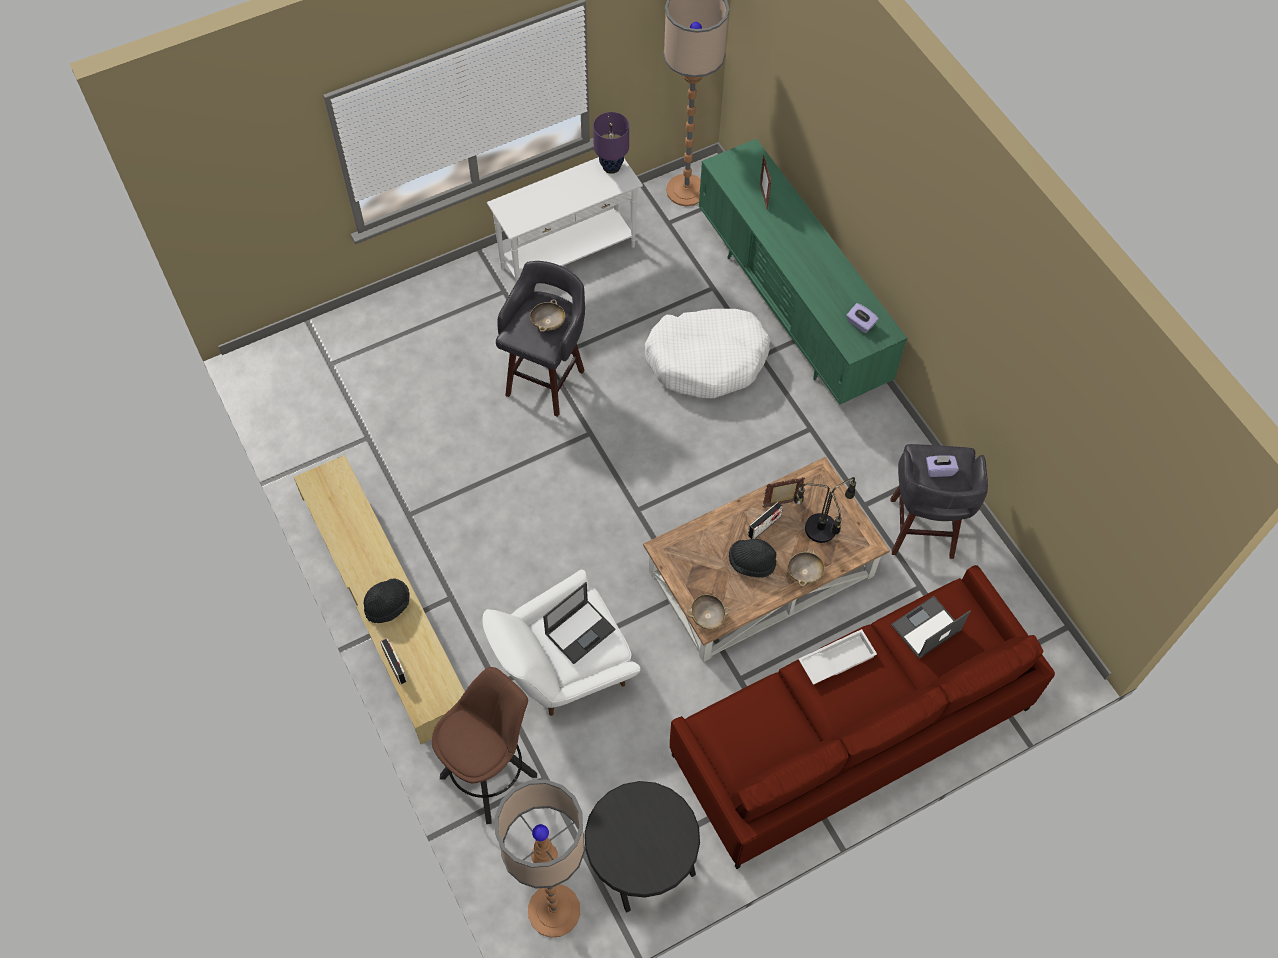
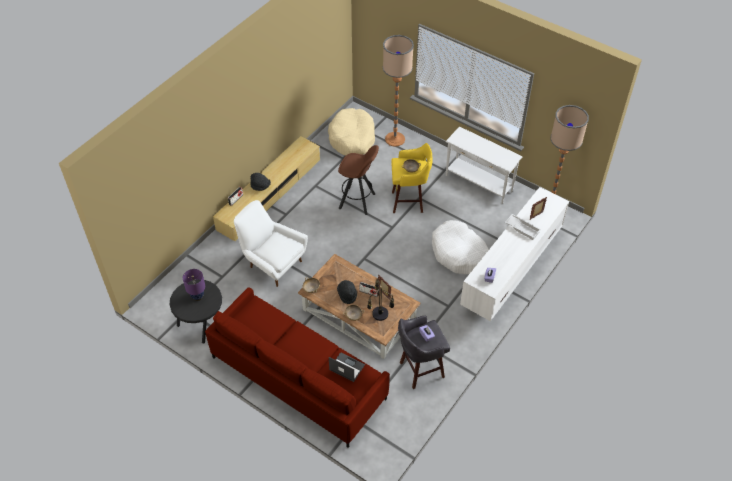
camera: 65 degrees right, 10 degrees down
(325, 399) = (352, 138): none -> beige dog bed
(491, 774) = (215, 258): brown stool -> brown stool (358, 201)
(547, 380) = (409, 202): grey stool -> yellow stool
(554, 910) = (167, 302): floor lamp -> floor lamp (395, 139)
(580, 631) = (279, 246): laptop -> none
(611, 166) = (510, 157): purple table lamp -> purple table lamp (197, 296)
(791, 309) = (511, 274): green cabinet -> white cabinet
(836, 659) = (312, 338): white tray -> white tray (522, 228)

